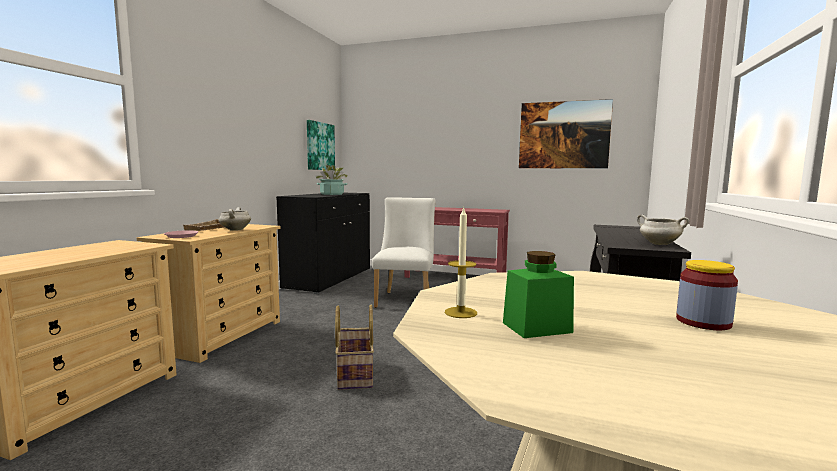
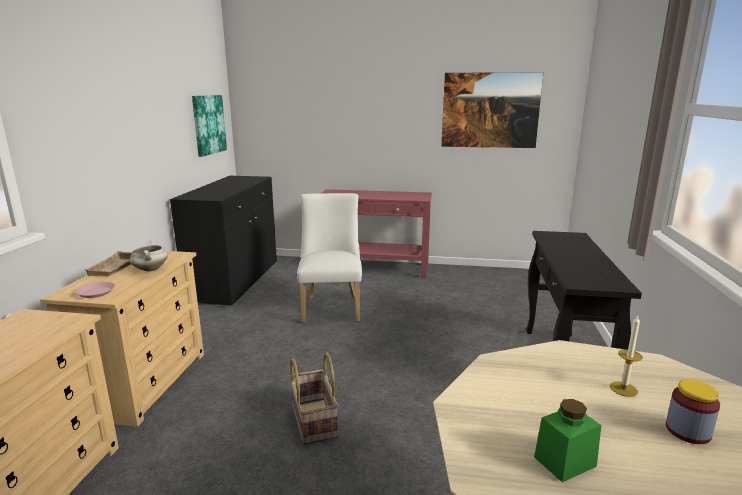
camera: 10 degrees left, 10 degrees up
(332, 194) = (231, 185): potted plant -> none
(460, 312) = (490, 443): candle -> candle (623, 389)
(659, 244) = (609, 277): white cooking pot -> none

